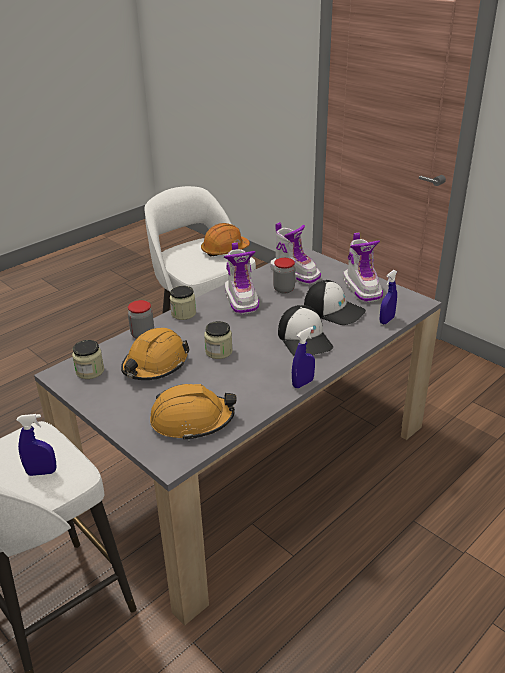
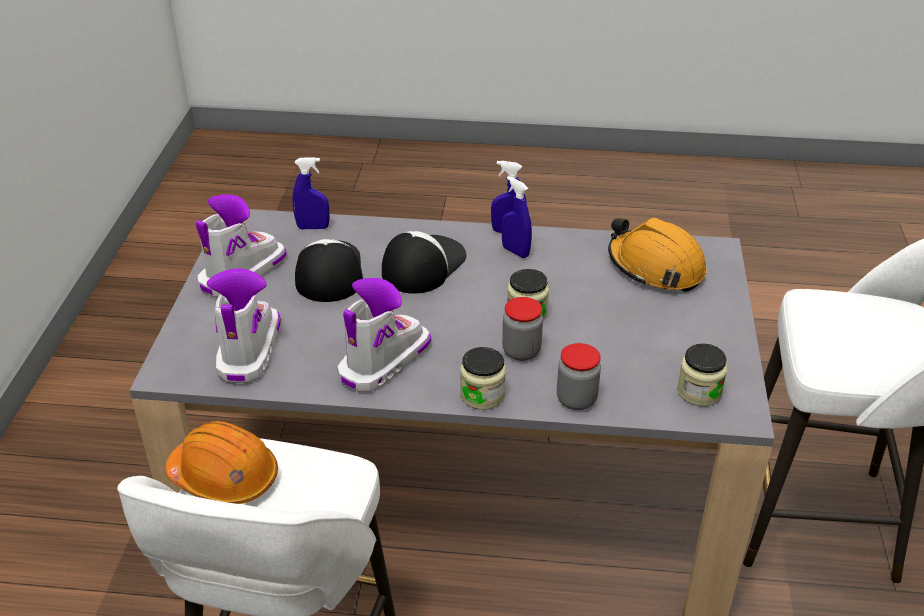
camera: 130 degrees left, 5 degrees up
(41, 472) = (846, 312): blue spray bottle -> blue spray bottle (515, 251)
(155, 365) = (615, 347): orange hard hat -> none
(284, 289) = (311, 337): jar -> jar (521, 351)

